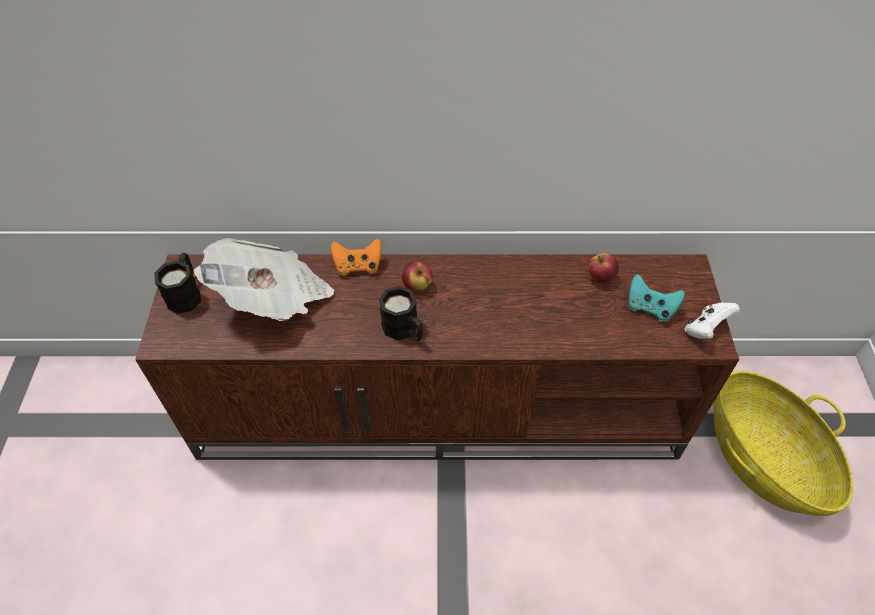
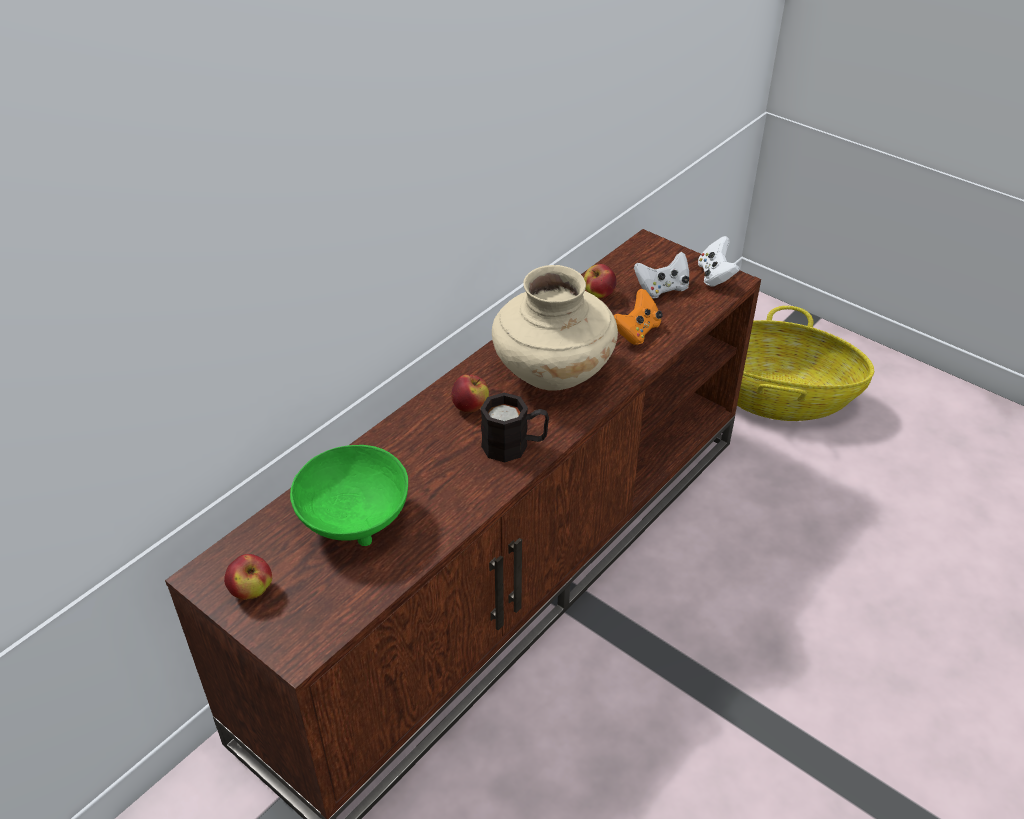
camera: 50 degrees left, 10 degrees down
(186, 293) = (251, 591): black mug -> apple
(273, 298) = (354, 520): newspaper -> green bowl
(358, 266) = (392, 433): orange game controller -> orange game controller (636, 332)
(492, 305) = (552, 373): none -> beige vase
(650, 308) = (662, 289): turquoise game controller -> white game controller

